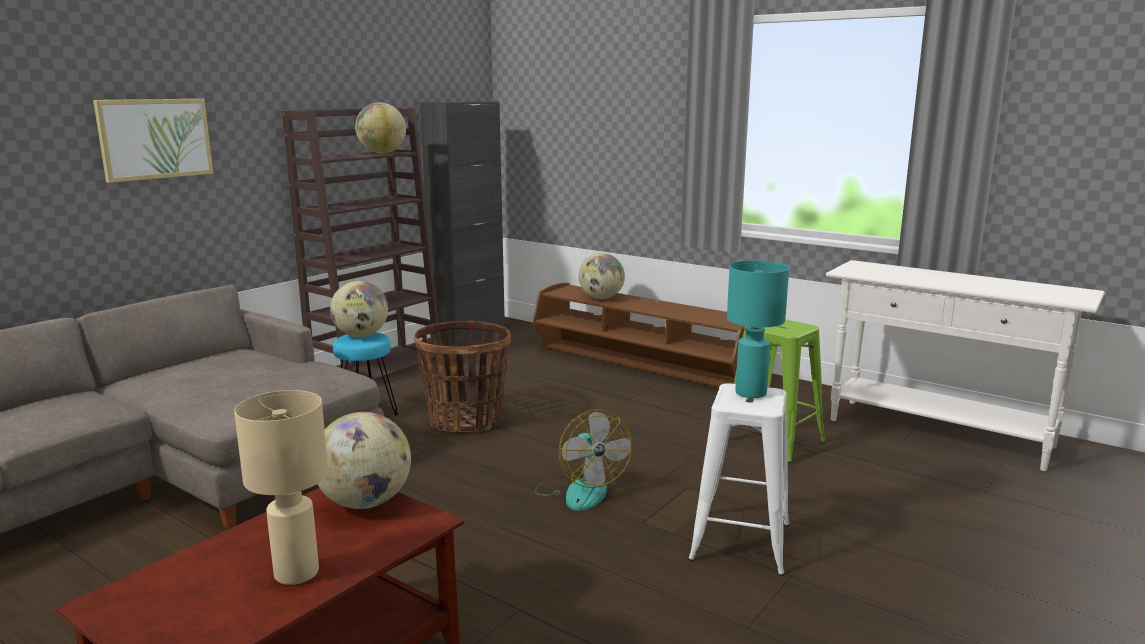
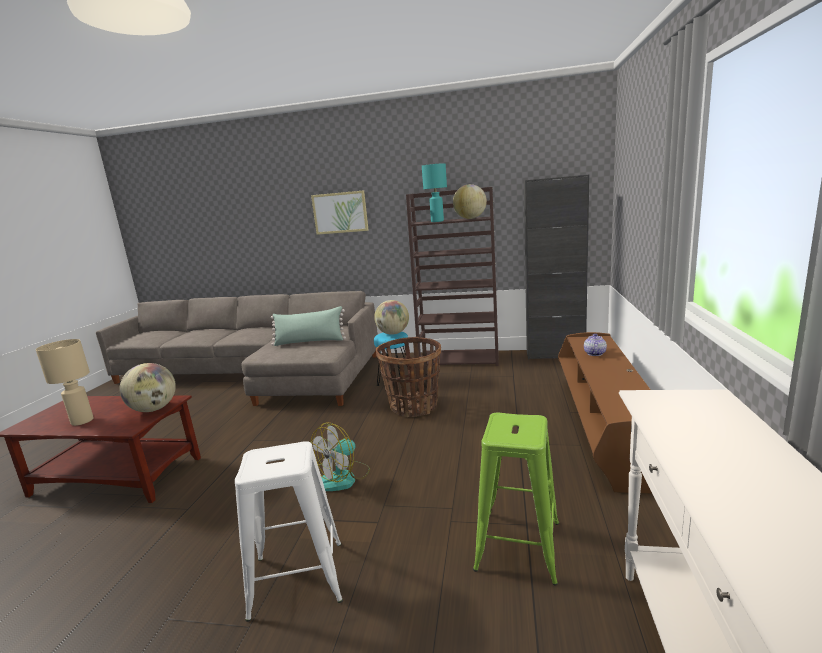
camera: 65 degrees right, 0 degrees up
(266, 377) = (310, 341): none -> green pillow
(601, 298) = (594, 353): globe -> teapot
(750, 393) = (285, 457): turquoise table lamp -> turquoise table lamp (437, 221)

